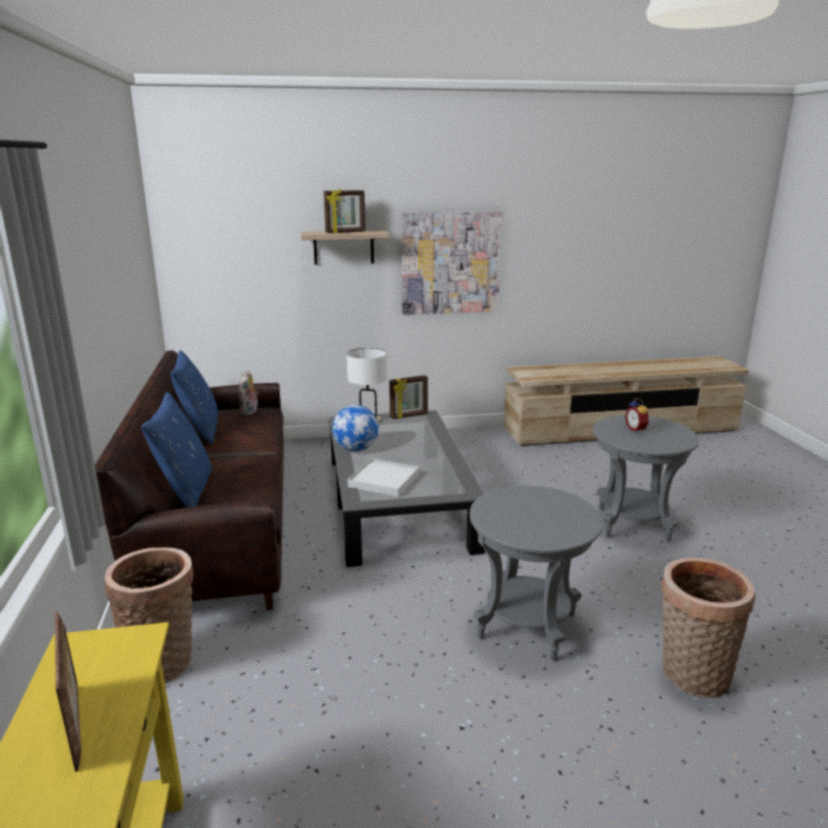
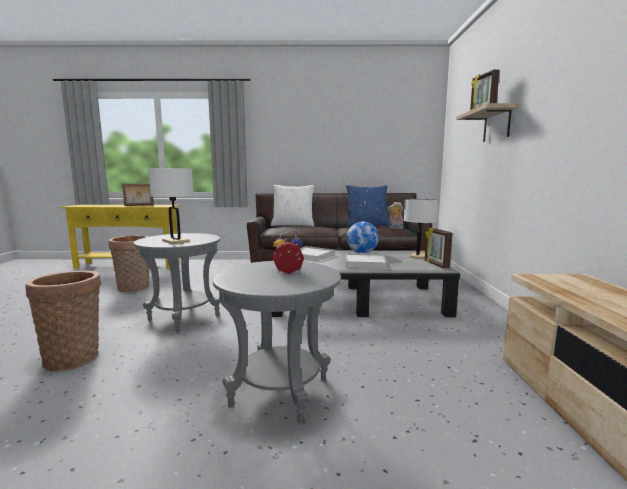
camera: 100 degrees right, 10 degrees down
(163, 661) = (236, 264): basket -> basket (134, 288)
(185, 491) = (293, 225): blue pillow -> white pillow
(416, 447) = (365, 263): none -> white tray
(450, 262) = (557, 128): picture -> none
(554, 510) = (176, 241): none -> white table lamp

